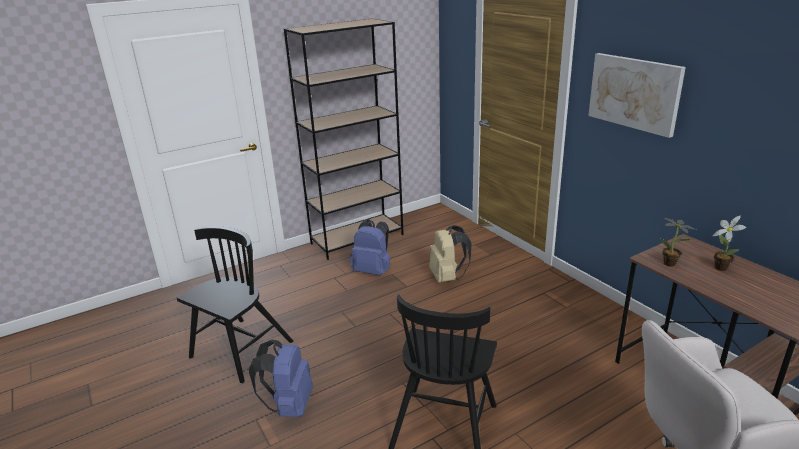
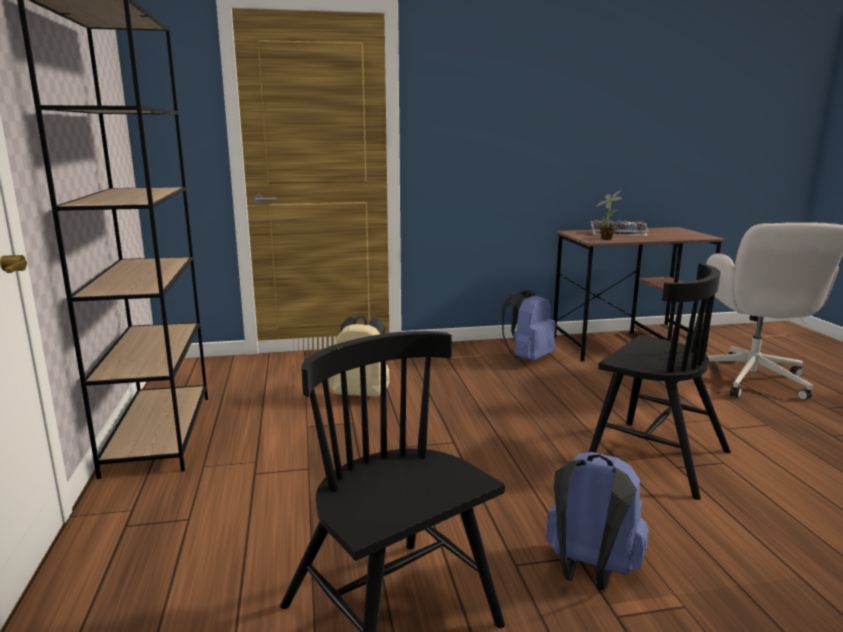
camera: 70 degrees left, 10 degrees down
(373, 271) = (279, 438): blue backpack -> blue backpack (528, 358)
(634, 93) = (484, 111): picture -> none
(720, 267) = (618, 233): potted plant -> keyboard

